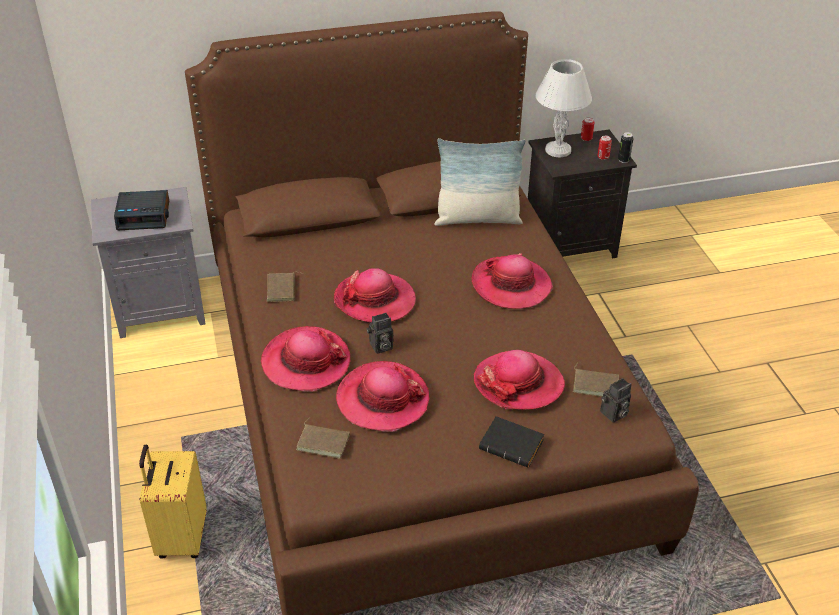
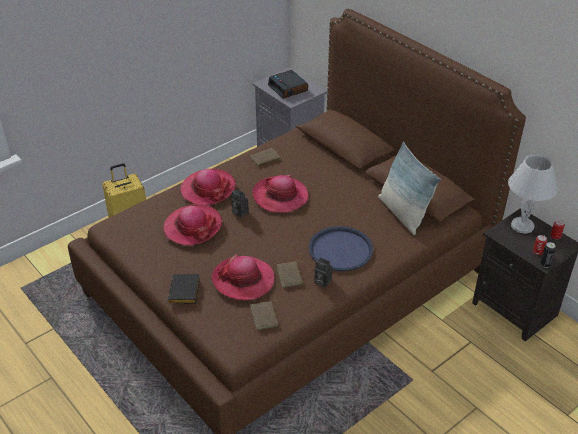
camera: 65 degrees right, 0 degrees up
(324, 441) = (147, 216): brown book -> brown book (291, 276)
(511, 285) = (340, 249): hat -> blue tray
(613, 414) = (240, 332): camera -> camera (321, 281)

